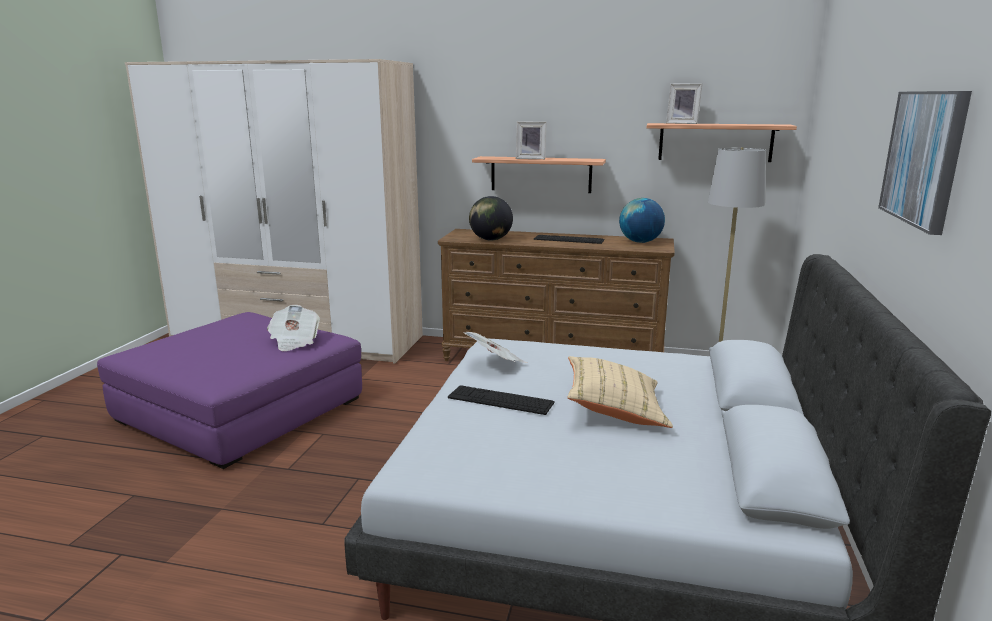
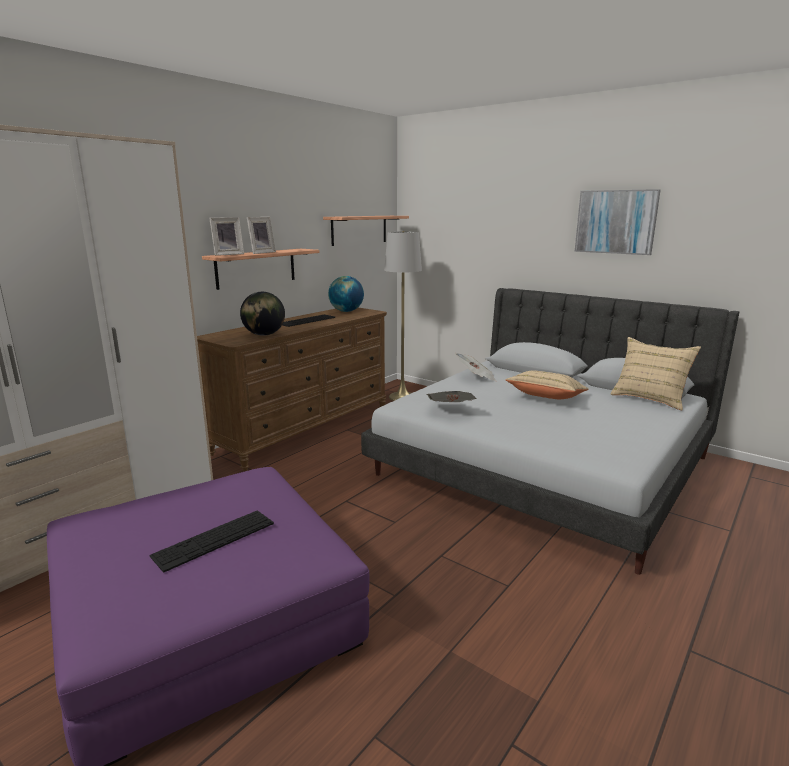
camera: 65 degrees left, 0 degrees up
(294, 341) = (249, 493): newspaper -> newspaper (476, 378)
(500, 400) = (515, 421): keyboard -> keyboard (214, 539)
(683, 123) = (347, 216): picture frame -> picture frame (227, 254)
(730, 490) = (650, 398): none -> beige pillow

